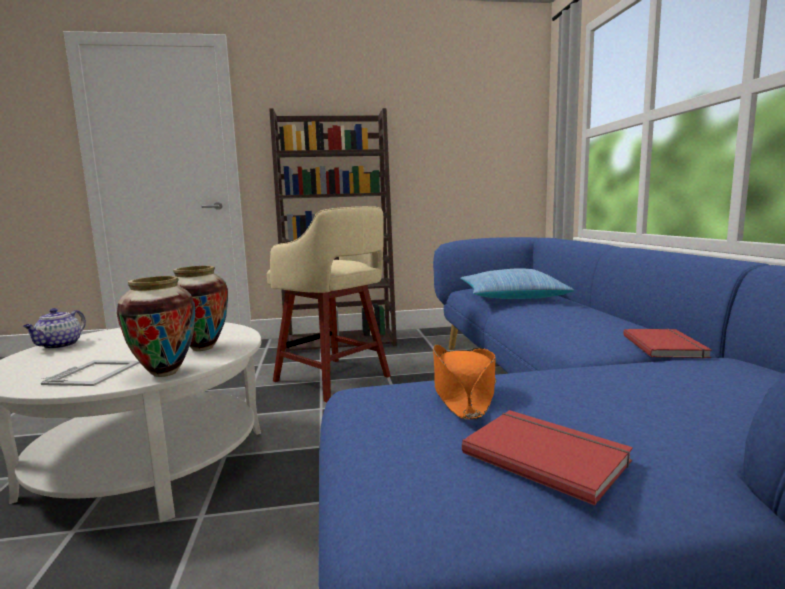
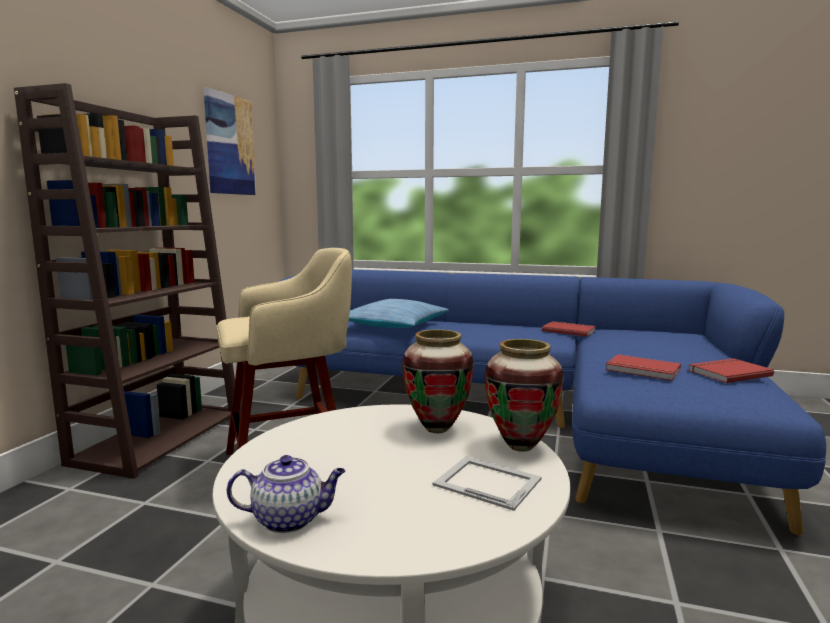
camera: 65 degrees left, 0 degrees up
(59, 346) = (290, 519): teapot -> teapot turned 45 degrees counterclockwise
(463, 393) = (642, 370): orange hat -> red book
(469, 124) = (230, 145): none -> picture

